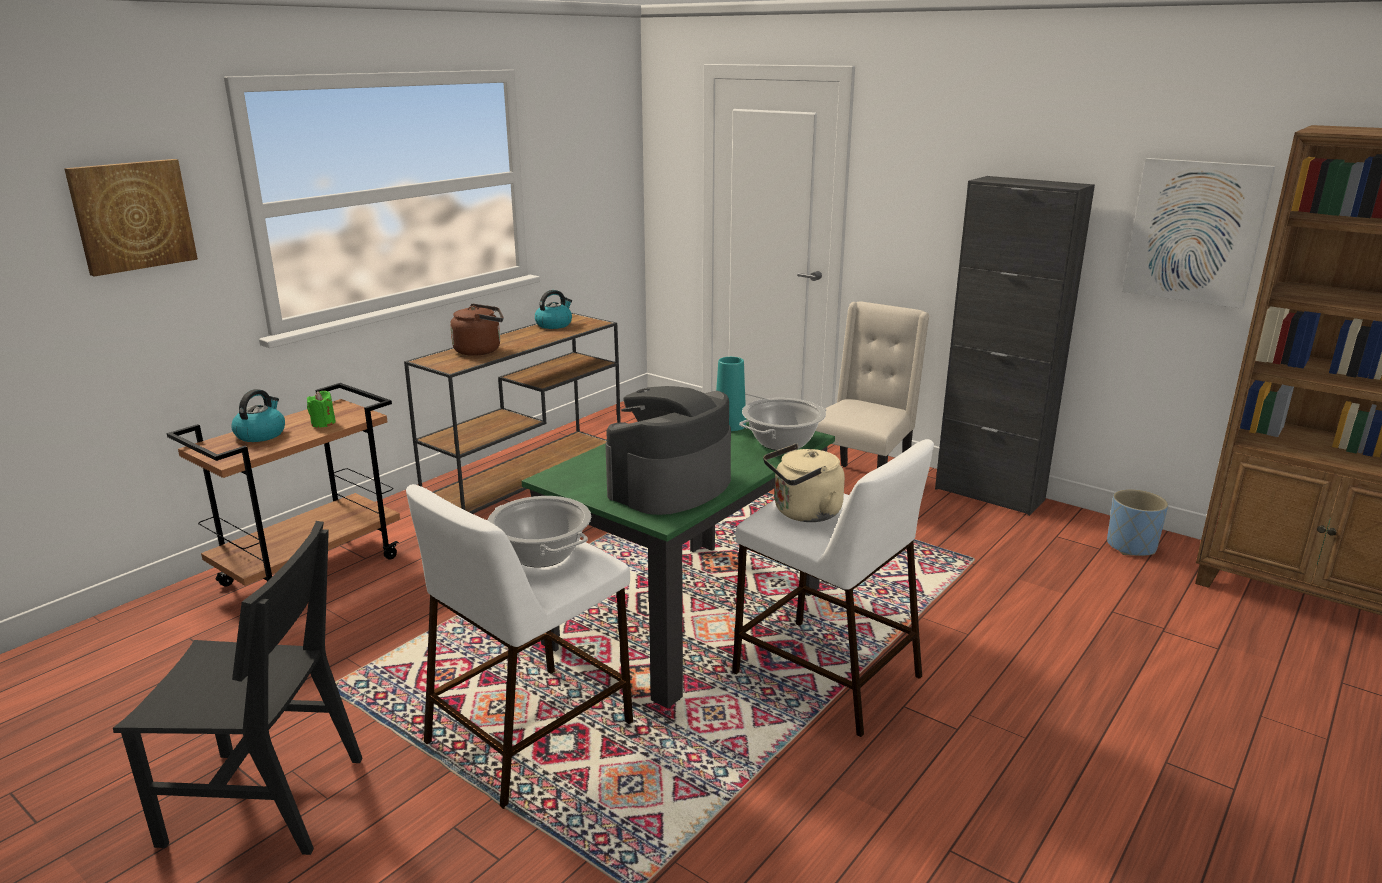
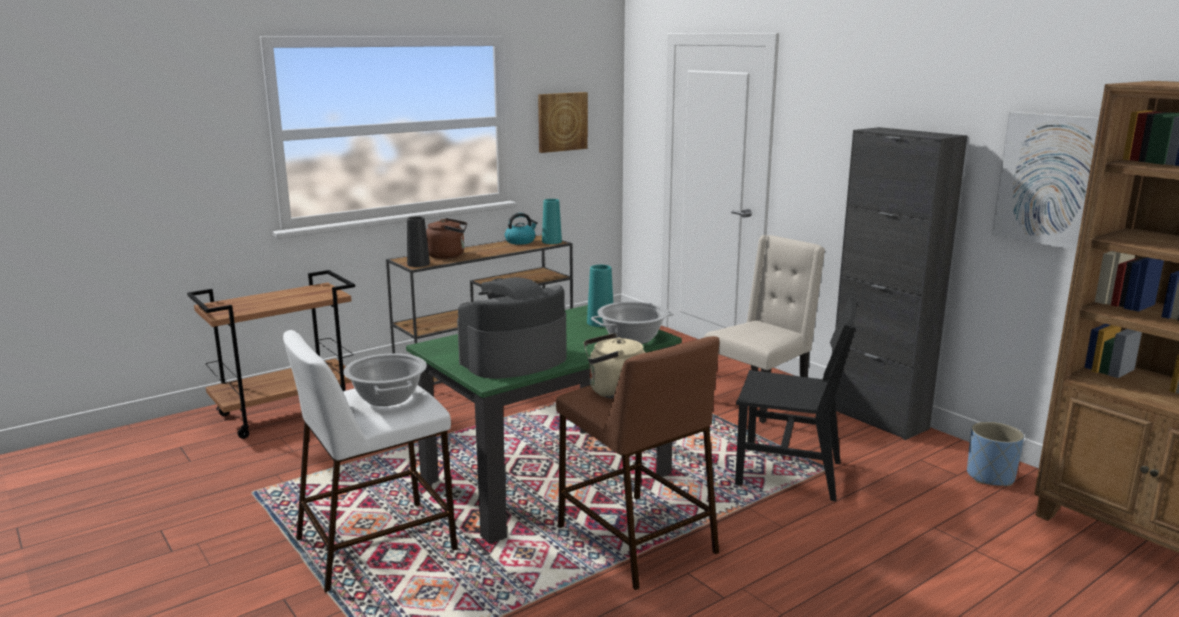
camera: 15 degrees right, 5 degrees down
(132, 215) = (182, 133): picture -> picture (562, 122)
(261, 434) = (254, 300): kettle -> none
(264, 801) = (167, 559): black chair -> black chair (789, 474)
(323, 423) = (302, 297): green candle -> none
(452, 365) = (418, 264): none -> black vase
(592, 322) = (551, 241): none -> turquoise vase
(824, 674) = (634, 539): white stool -> brown stool

